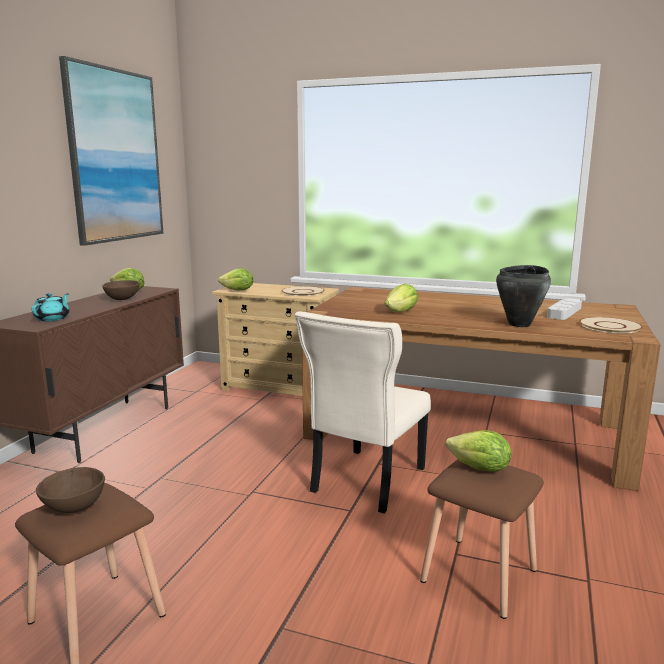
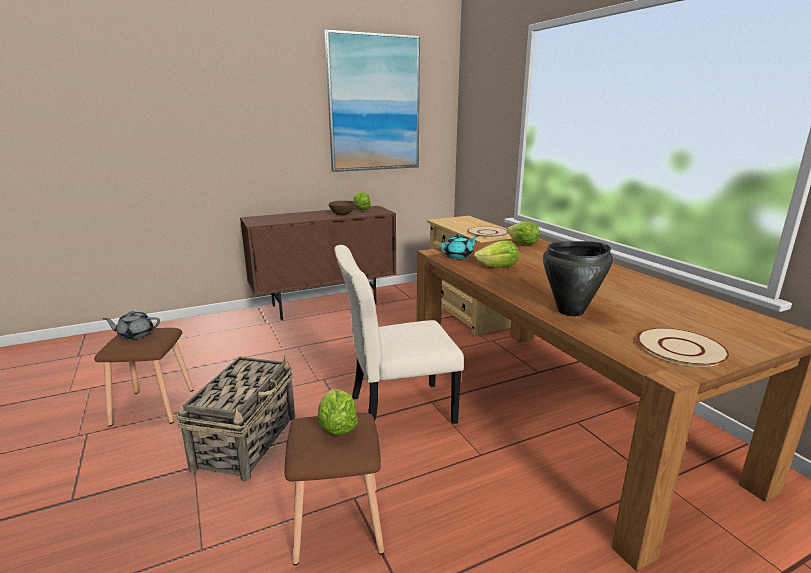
camera: 45 degrees right, 5 degrees up
(53, 318) = (276, 220): turquoise teapot -> turquoise teapot (458, 256)
(73, 508) = (135, 335): brown bowl -> grey teapot
(238, 290) = (445, 222): lettuce -> lettuce (523, 244)
(288, 576) = (247, 441): none -> basket
(564, 312) = (677, 315): grey tray -> none

